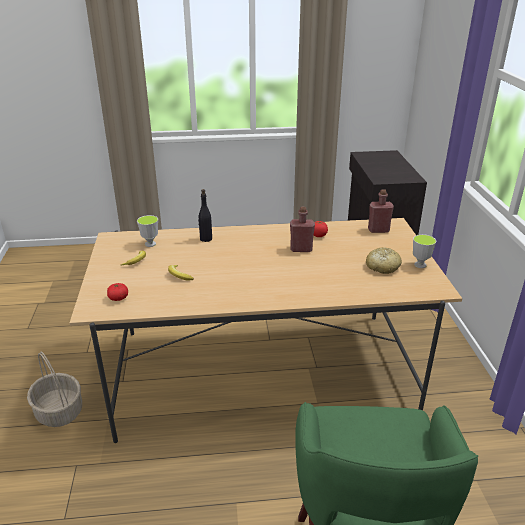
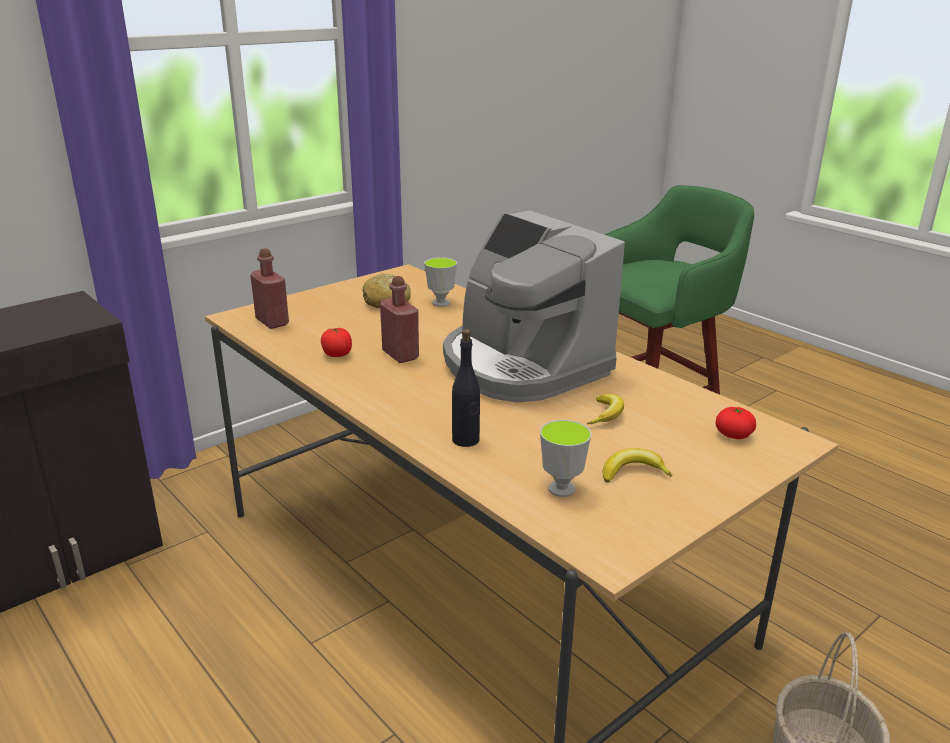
camera: 125 degrees left, 5 degrees down
(251, 275) = (522, 365): none -> coffee machine
(420, 265) = (356, 287): cup -> cup (441, 303)

